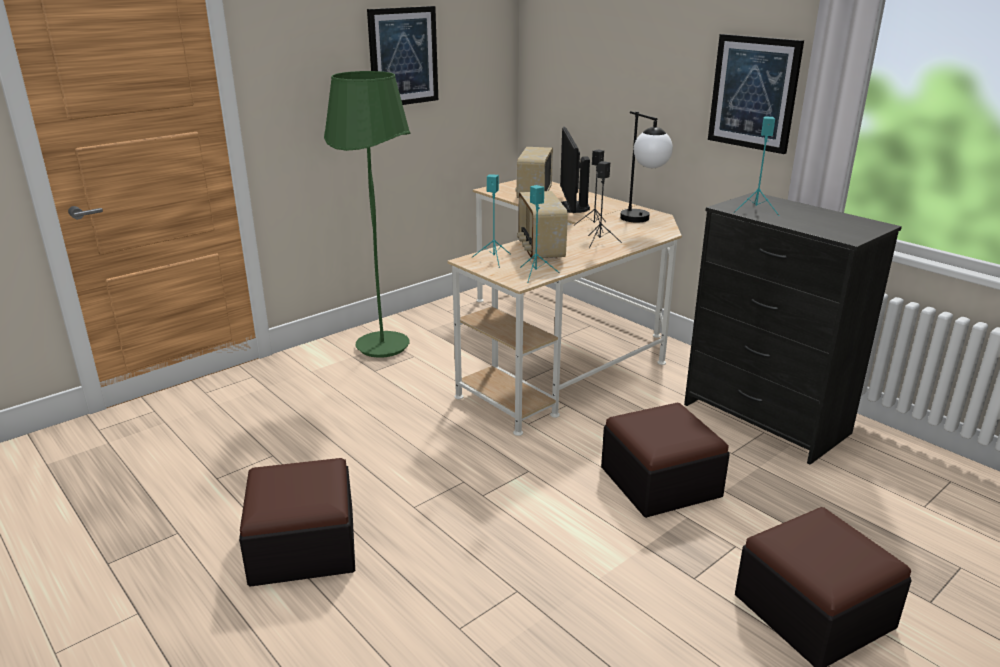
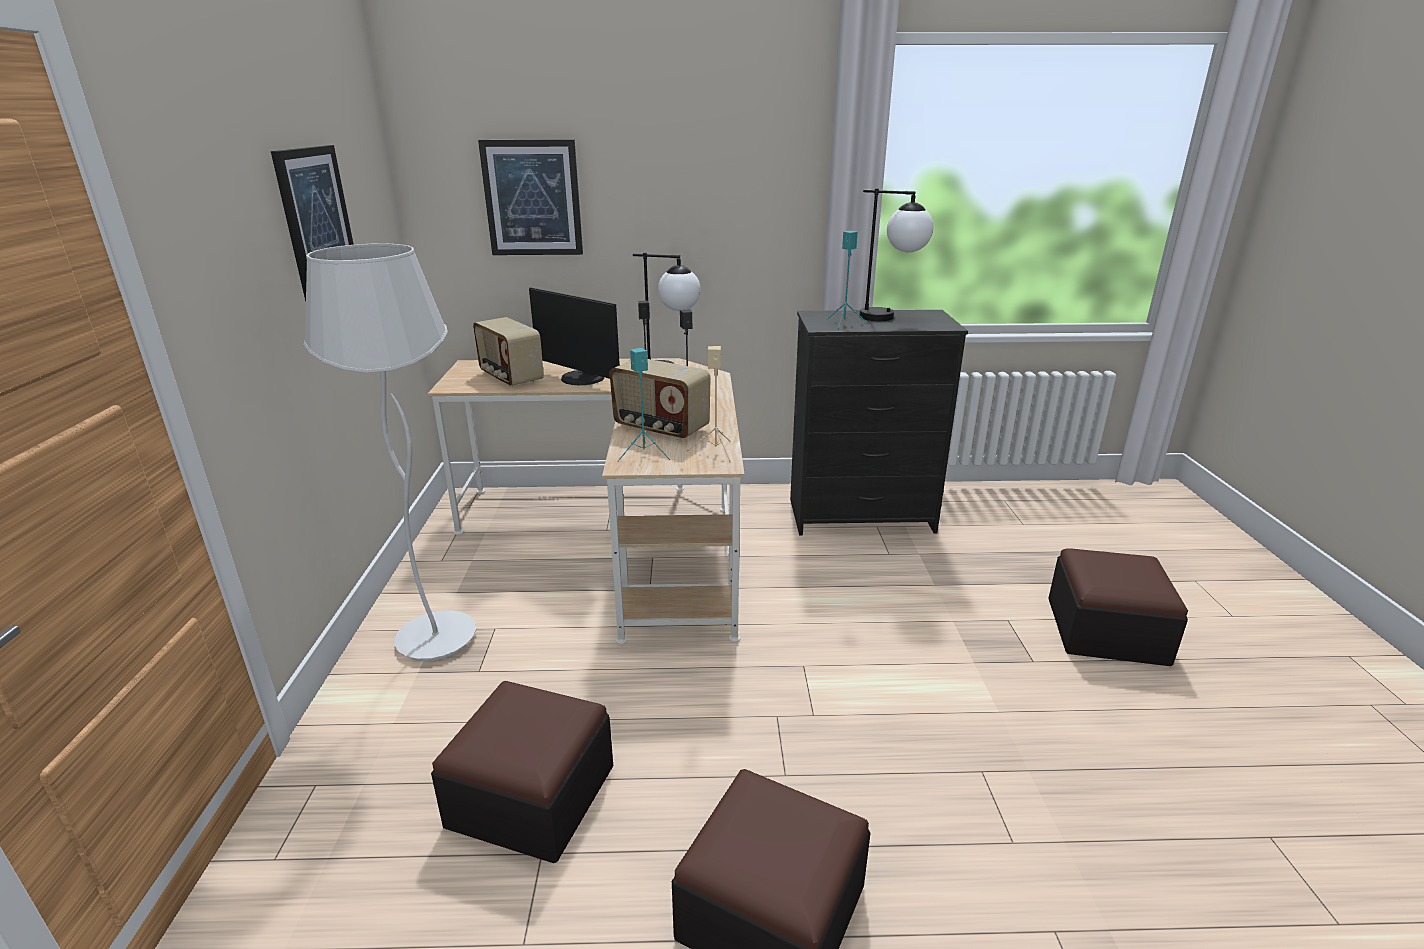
camera: 50 degrees left, 0 degrees up
(383, 347) = (437, 639): green floor lamp -> white floor lamp
(536, 274) = (716, 451): turquoise speaker -> beige speaker
(660, 482) = (894, 606): ottoman -> ottoman (531, 796)
(754, 93) = (757, 215): picture -> picture (532, 198)
(815, 218) = (890, 318): none -> table lamp

